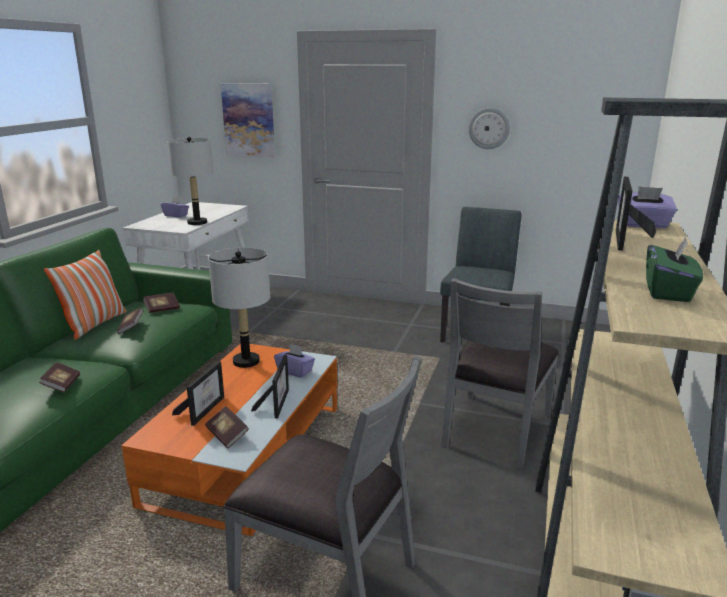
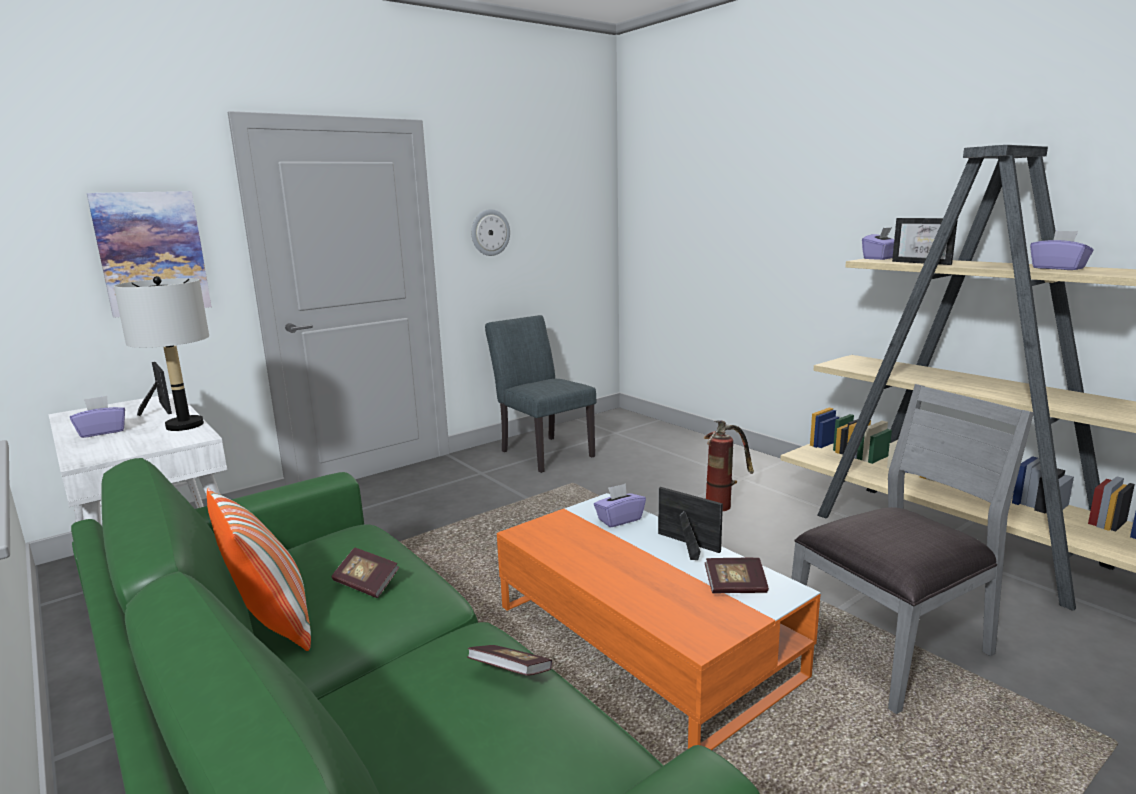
camera: 55 degrees left, 5 degrees down
(162, 309) = (337, 550): book -> none
(203, 409) = (657, 590): picture frame -> picture frame (158, 408)
(246, 361) = (558, 540): grey table lamp -> none
(495, 429) = (723, 502): grey chair -> fire extinguisher
(668, 291) = (1058, 268): green tissue box -> purple tissue box

